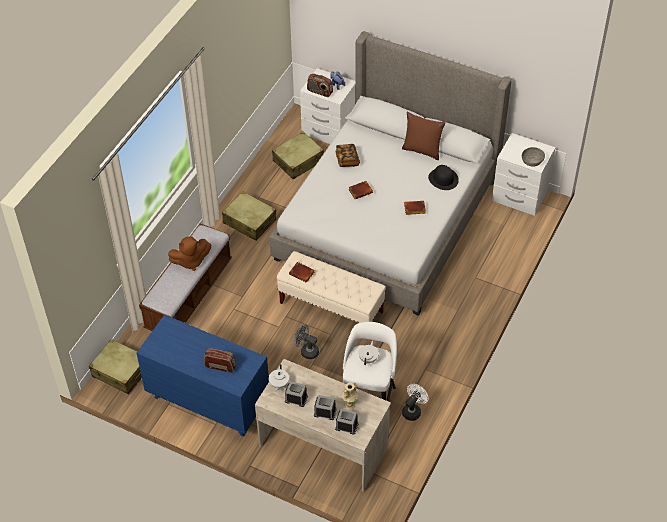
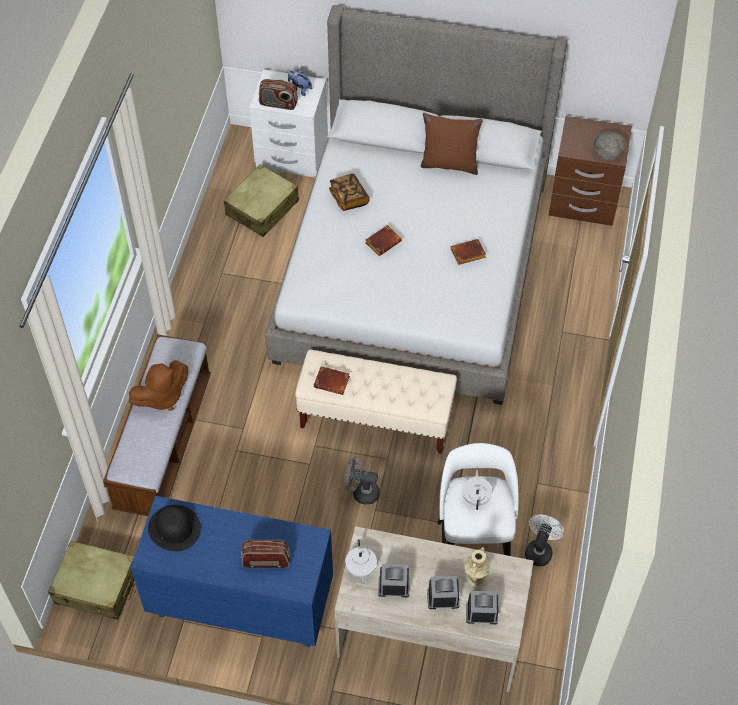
camera: 15 degrees left, 5 degrees up
(249, 221) = (219, 312): beige suitcase -> none
(443, 179) = (493, 201): black hat -> black hat (174, 528)
(519, 197) = (583, 203): white nightstand -> brown nightstand

